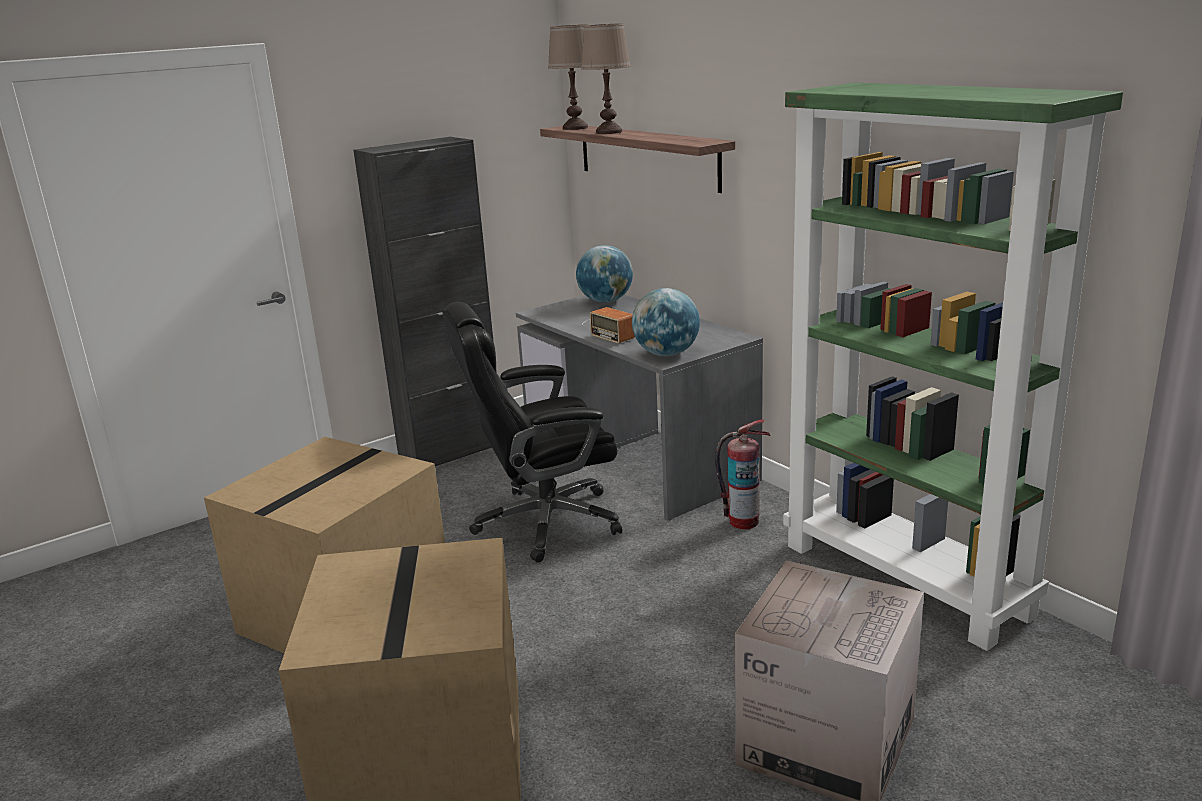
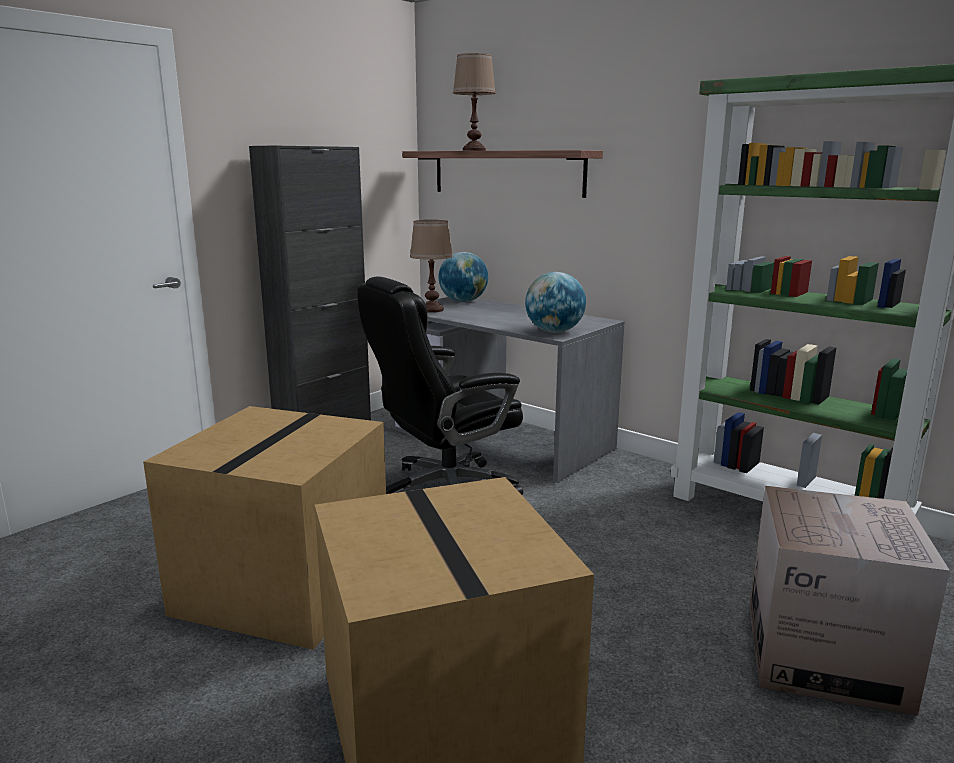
camera: 15 degrees left, 5 degrees down
(575, 128) = (436, 150): brown table lamp -> brown table lamp (432, 310)
(609, 329) = (485, 318): radio -> none
(743, 521) = (621, 480): fire extinguisher -> none

